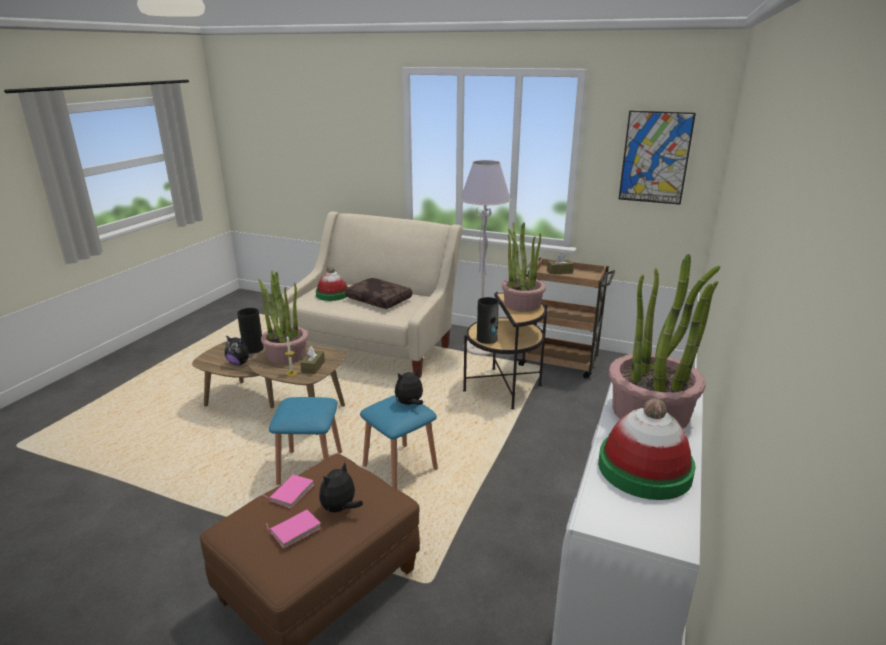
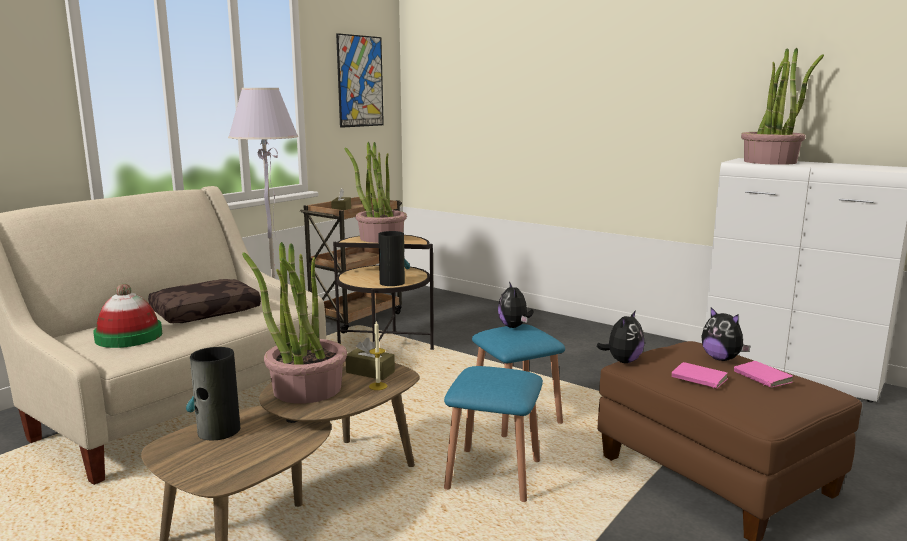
camera: 75 degrees left, 10 degrees down
(239, 363) = (270, 442): plush toy -> plush toy (622, 361)
(644, 469) = (840, 165): hat -> none

